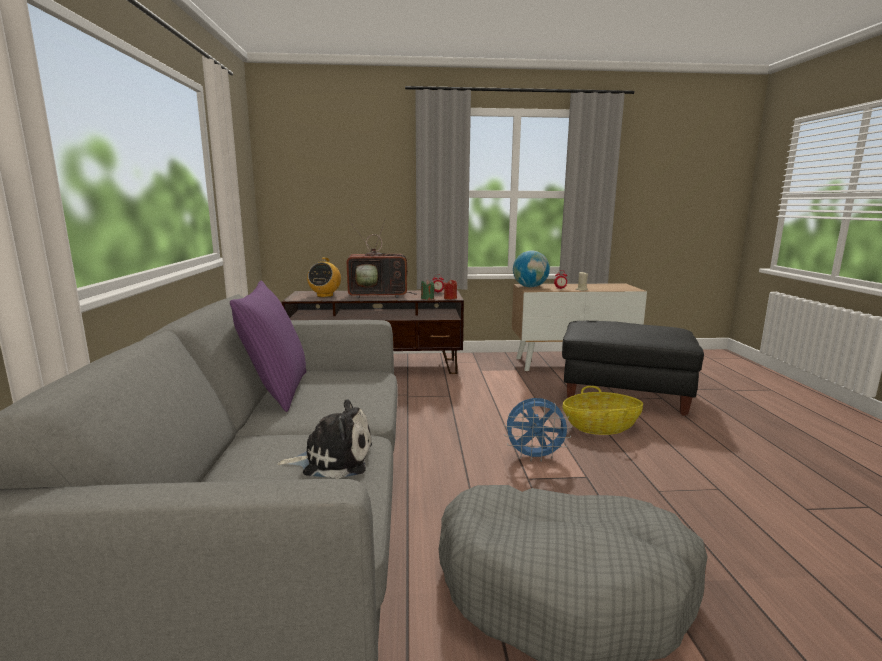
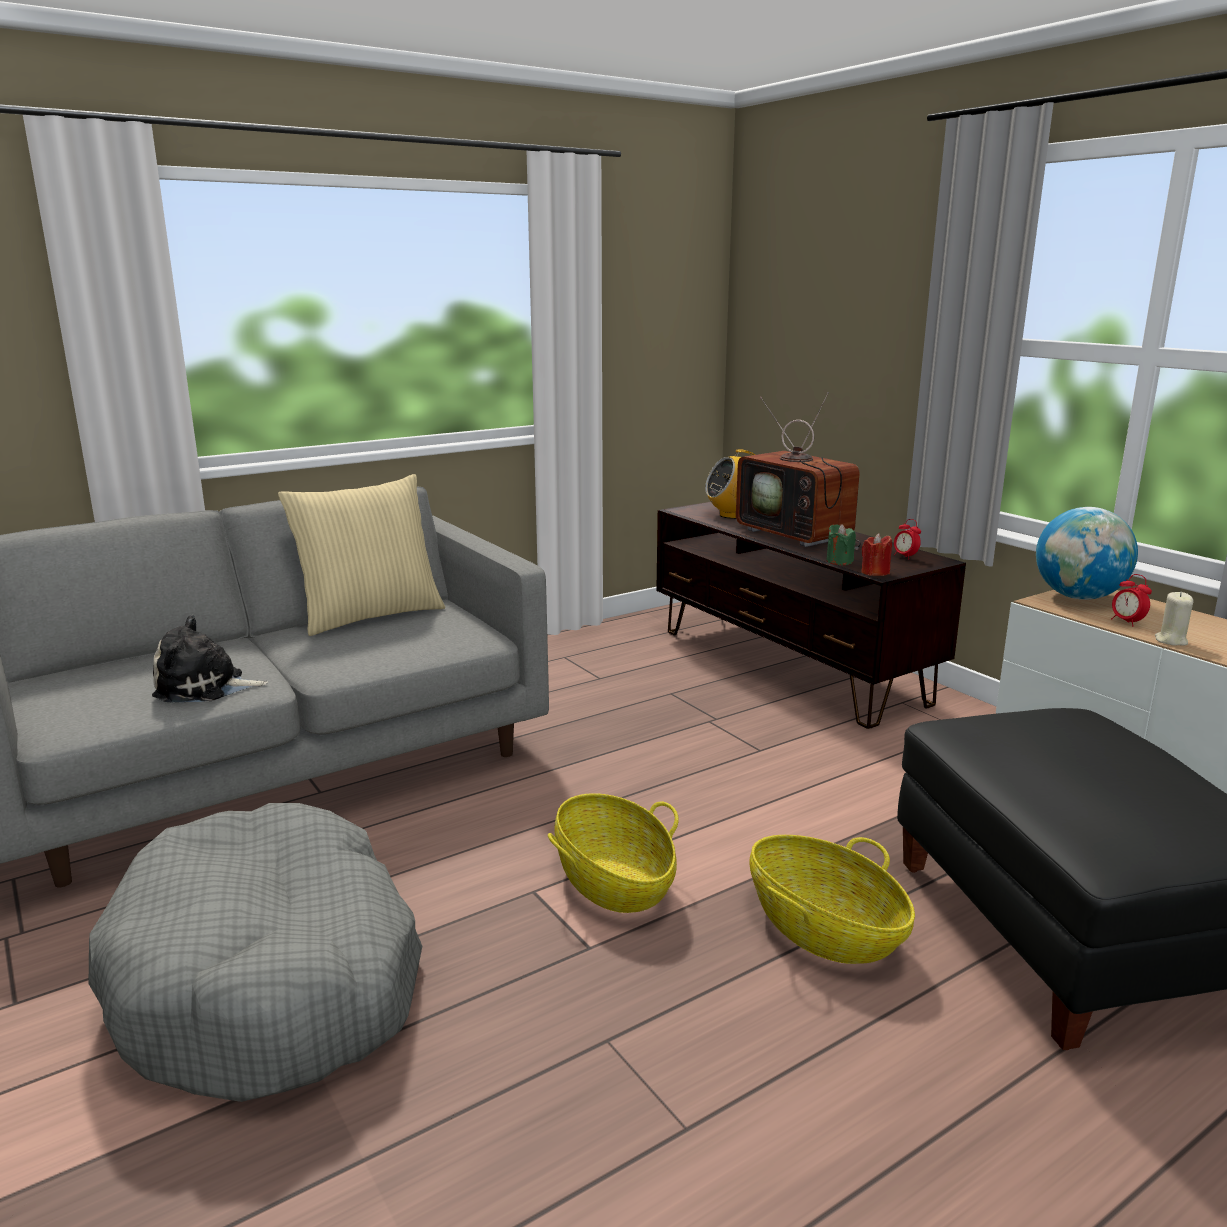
camera: 60 degrees right, 5 degrees up
(276, 391) = (369, 616): purple pillow -> beige pillow
(333, 459) = (205, 687): plush toy -> plush toy turned 120 degrees clockwise
(535, 457) = (613, 882): blue fan -> basket

